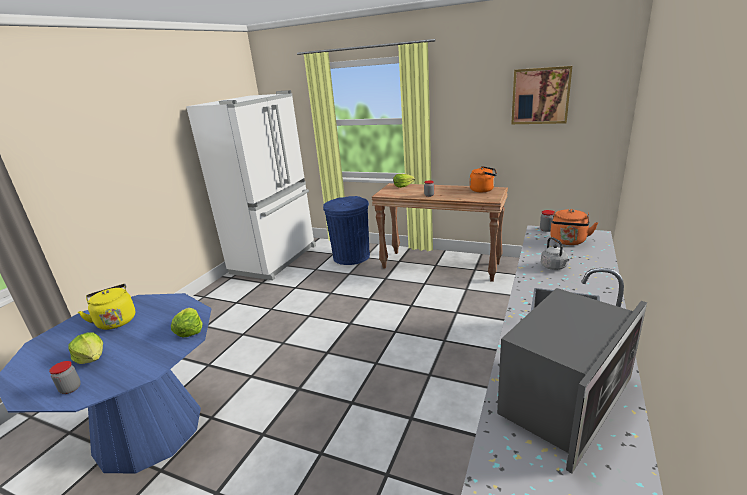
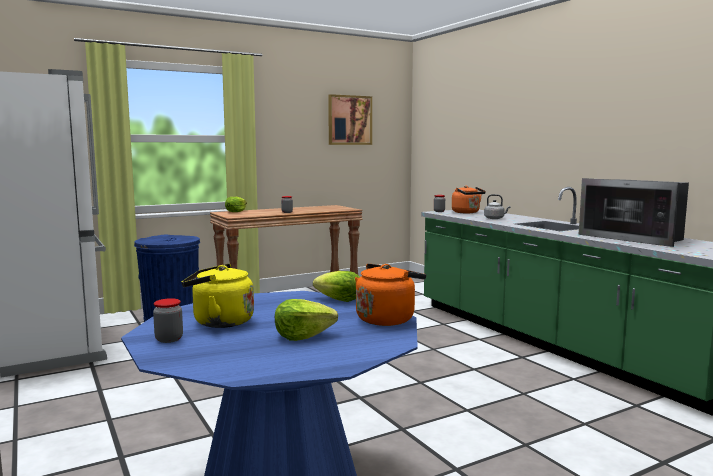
camera: 55 degrees left, 15 degrees down
(70, 388) = (361, 346): jar -> jar (169, 339)
(483, 190) = (323, 207): orange kettle -> orange kettle (387, 319)
(563, 400) = (634, 238): microwave -> microwave turned 150 degrees clockwise

